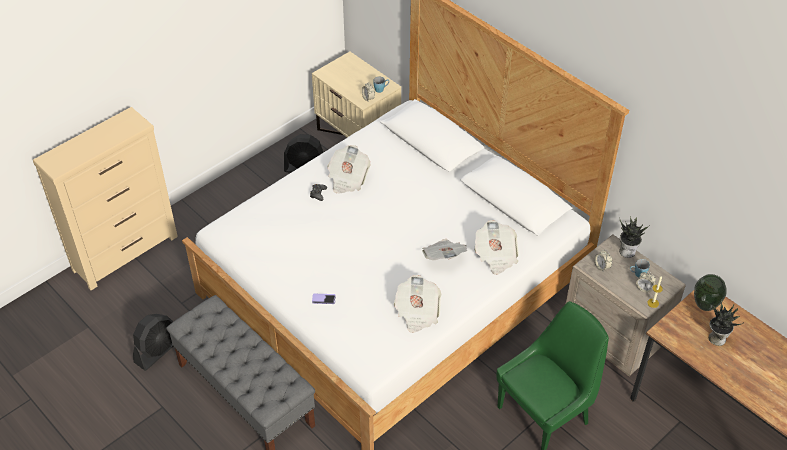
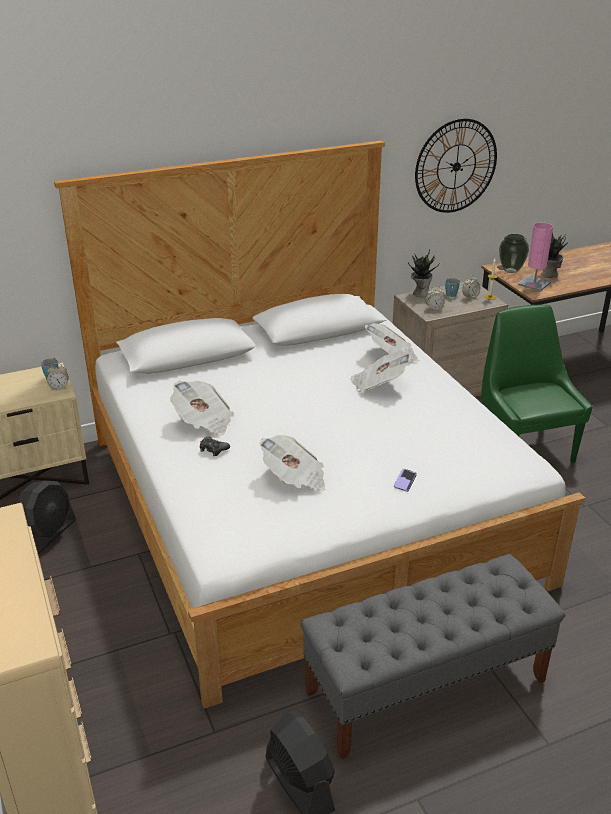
camera: 70 degrees left, 15 degrees down
(417, 313) = (455, 418): newspaper -> newspaper (295, 478)
(685, 328) = (534, 283): none -> pink table lamp
(699, 181) = (456, 166): none -> wall clock

